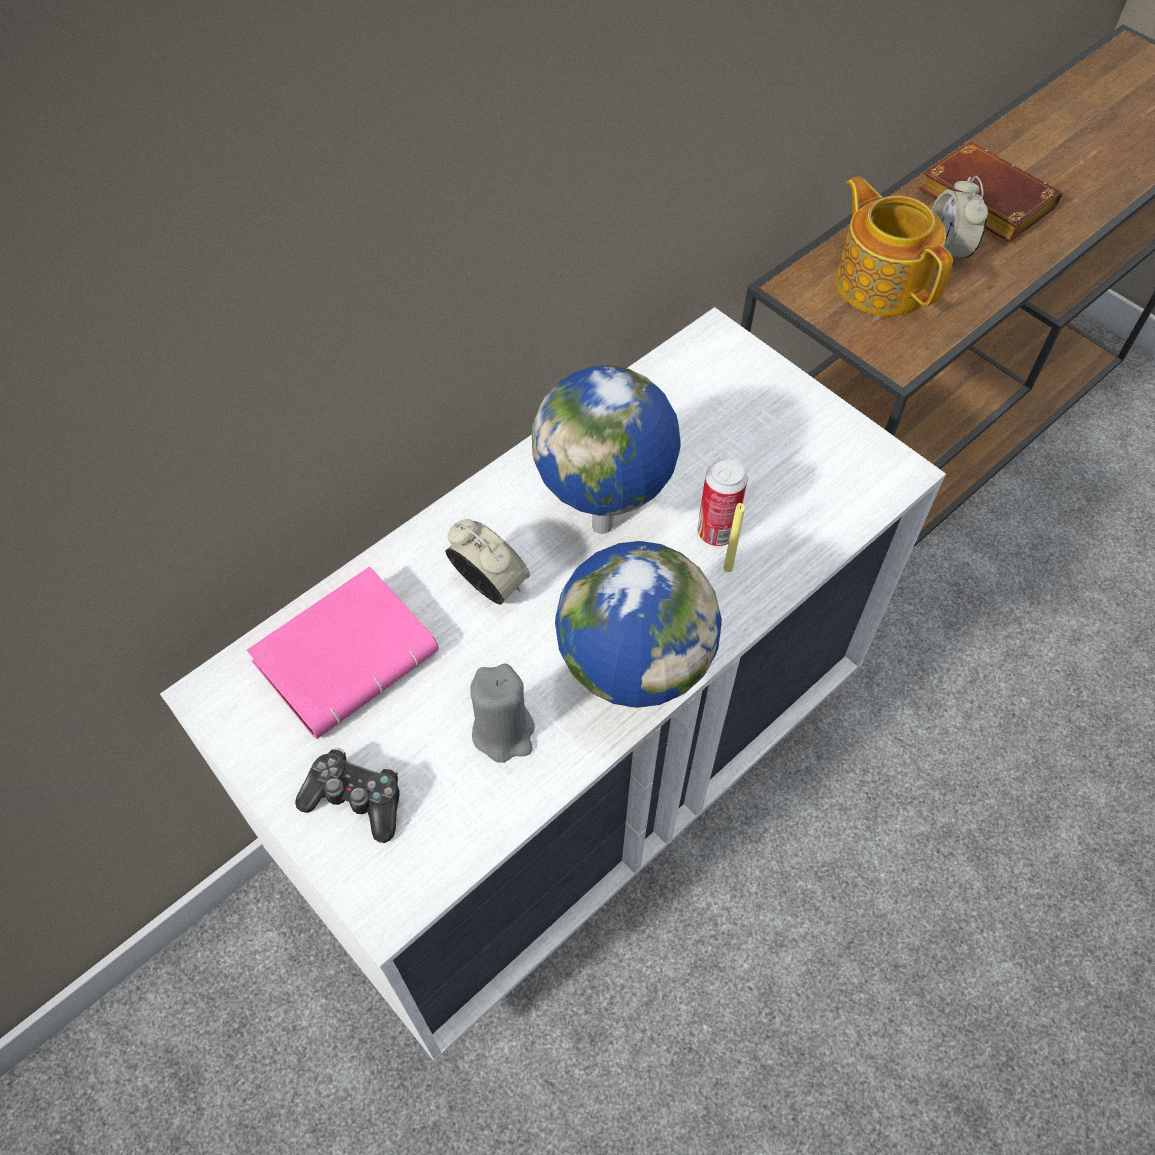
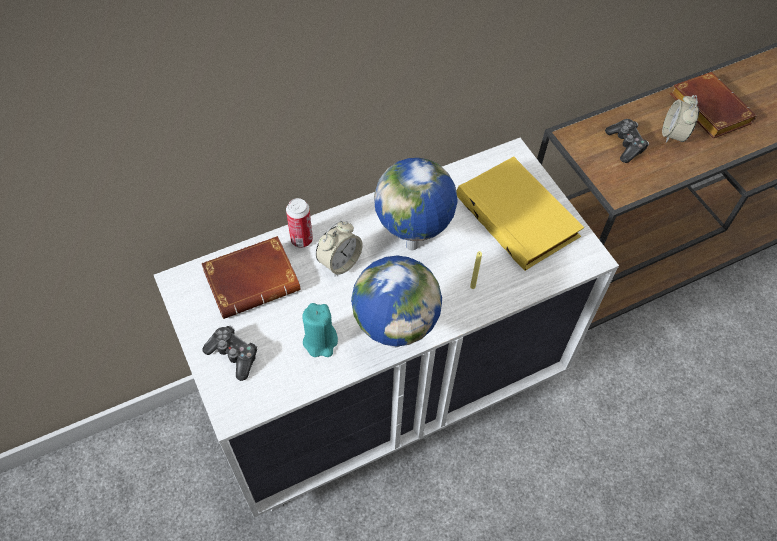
camera: 15 degrees right, 0 degrees up
(348, 653) = (253, 279): pink book -> brown book
(490, 585) = (339, 262): alarm clock -> alarm clock turned 75 degrees clockwise
(503, 732) = (320, 341): grey candle -> turquoise candle
(716, 532) = (473, 265): can -> can (301, 240)
(761, 433) = (520, 216): none -> yellow book
(881, 282) = (625, 145): teapot -> game controller

